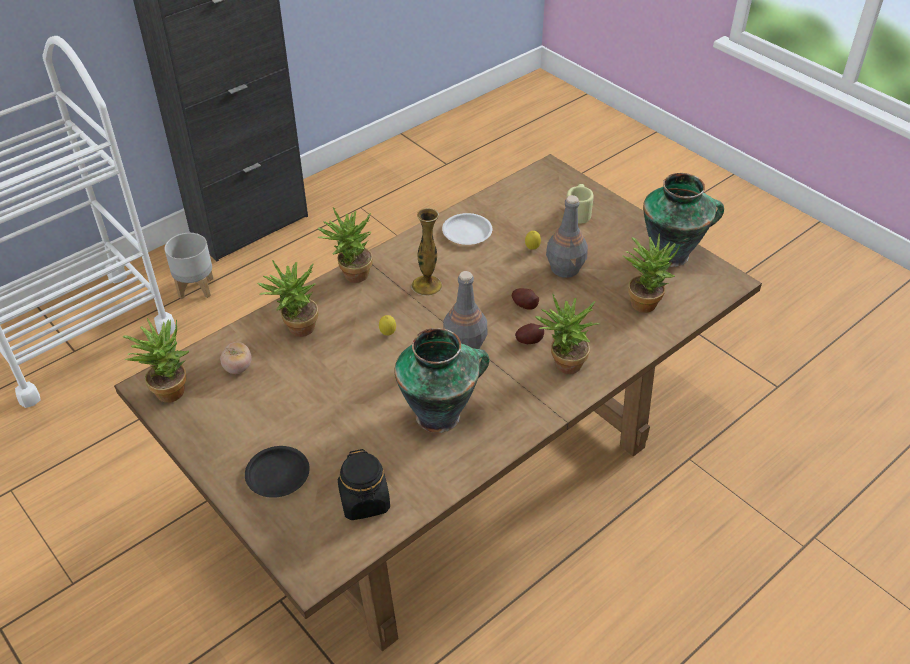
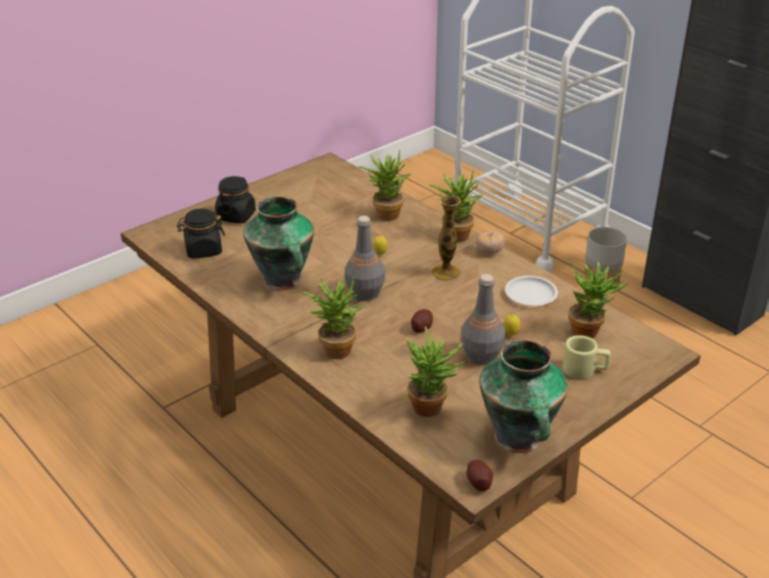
camera: 90 degrees right, 10 degrees down
(169, 388) = (325, 170): potted plant -> potted plant (589, 330)
(238, 368) = (343, 193): tomato -> tomato (489, 252)
(278, 474) = (236, 216): black plate -> black jar
(529, 341) = (370, 329): potato -> potato (478, 482)

